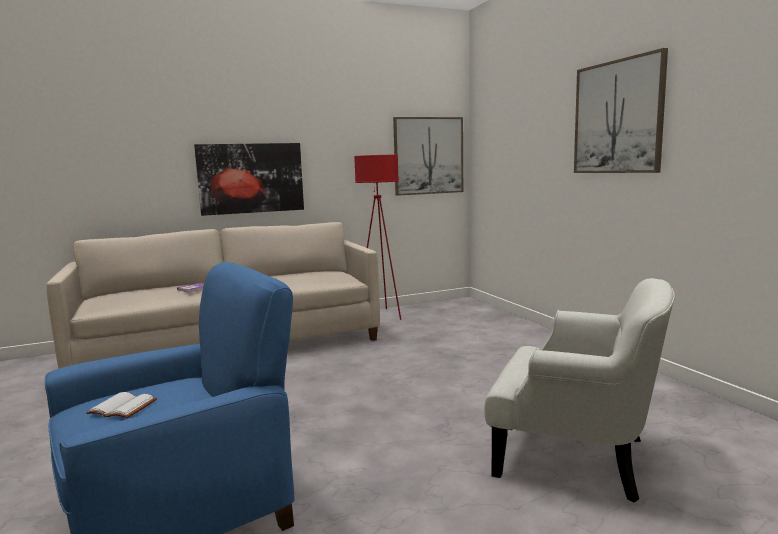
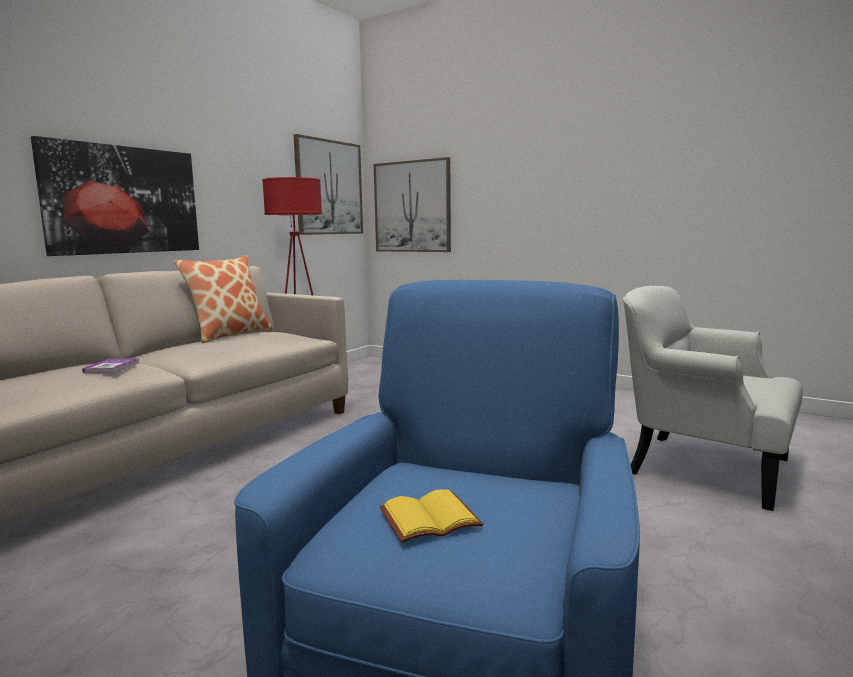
camera: 35 degrees left, 0 degrees up
(124, 407) = (430, 517): white book -> yellow book
(303, 272) = (229, 335): none -> pillow
(576, 455) = (702, 466): white armchair -> white armchair turned 135 degrees counterclockwise
(617, 117) = (585, 149): picture -> picture (412, 207)

